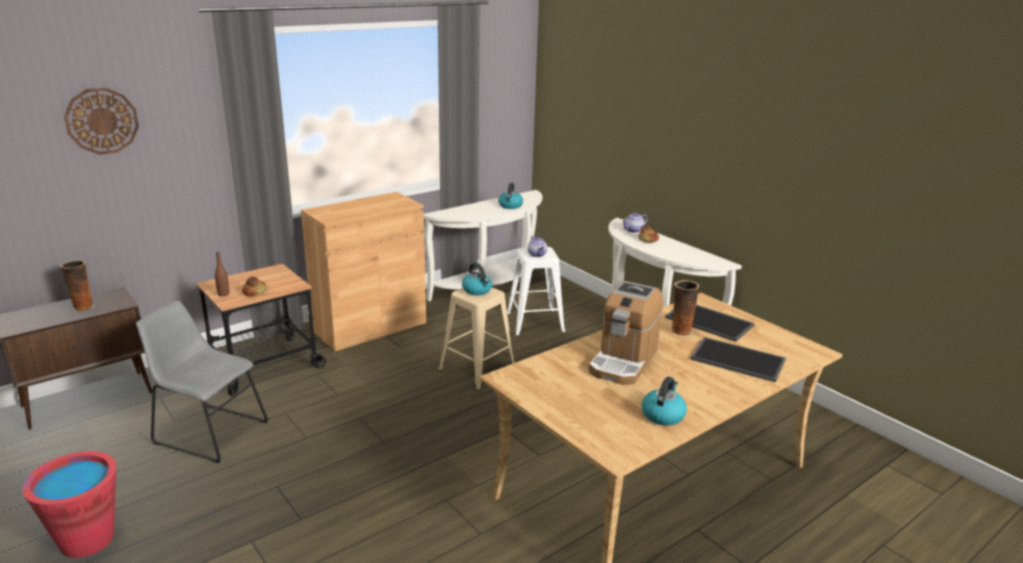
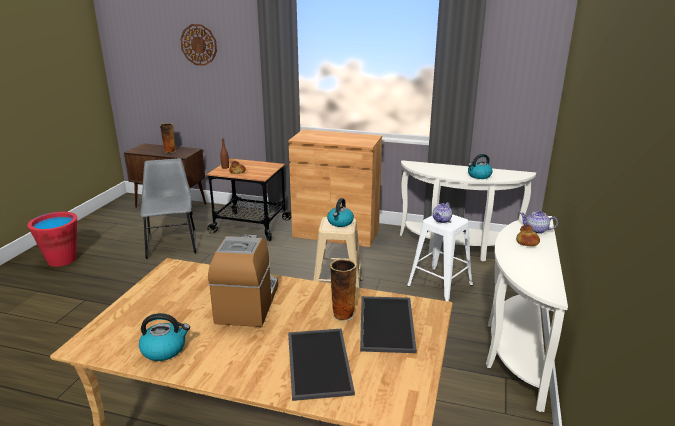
camera: 55 degrees right, 0 degrees up
(623, 361) = (247, 303): coffee machine -> coffee machine turned 105 degrees clockwise

